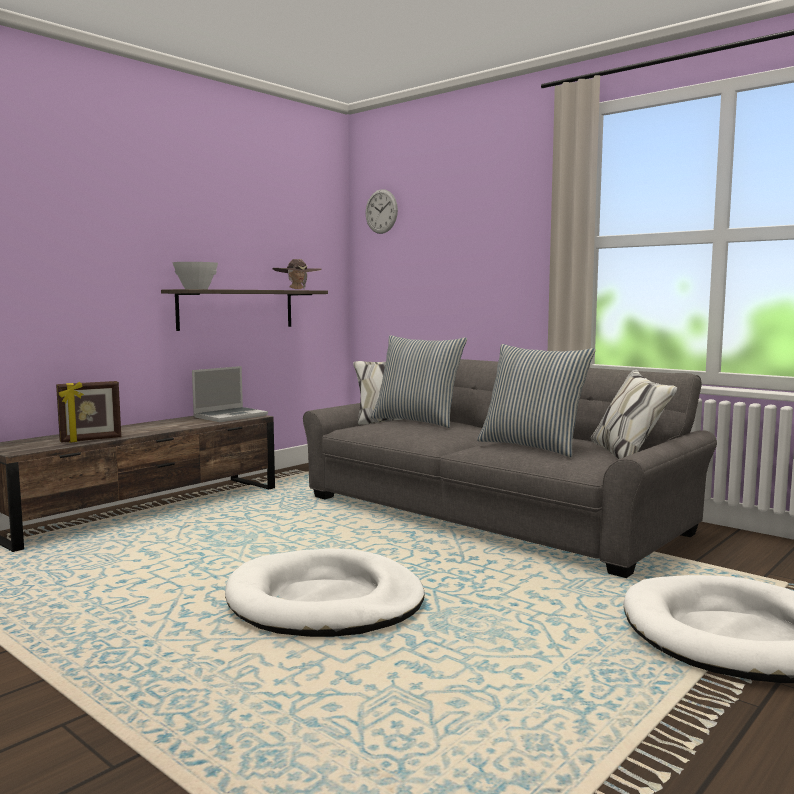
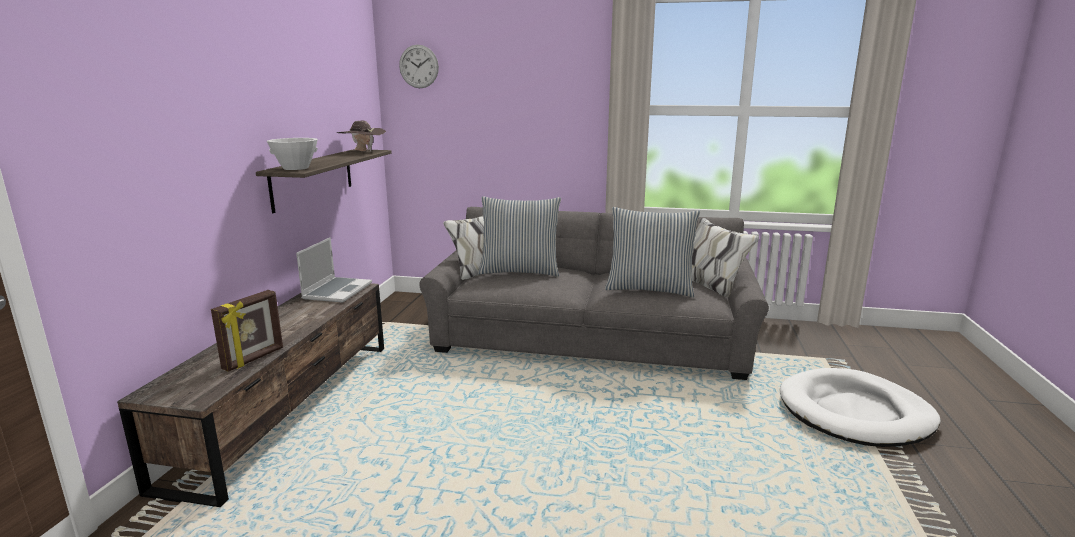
camera: 30 degrees left, 10 degrees up
(325, 602) = (595, 467): white dog bed -> none

